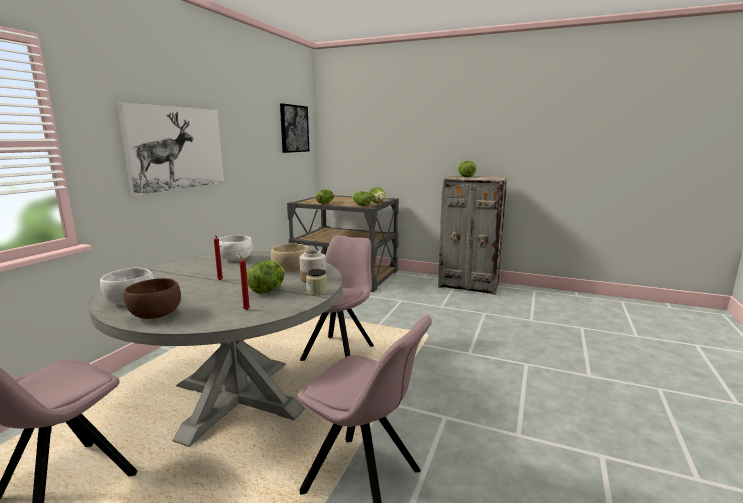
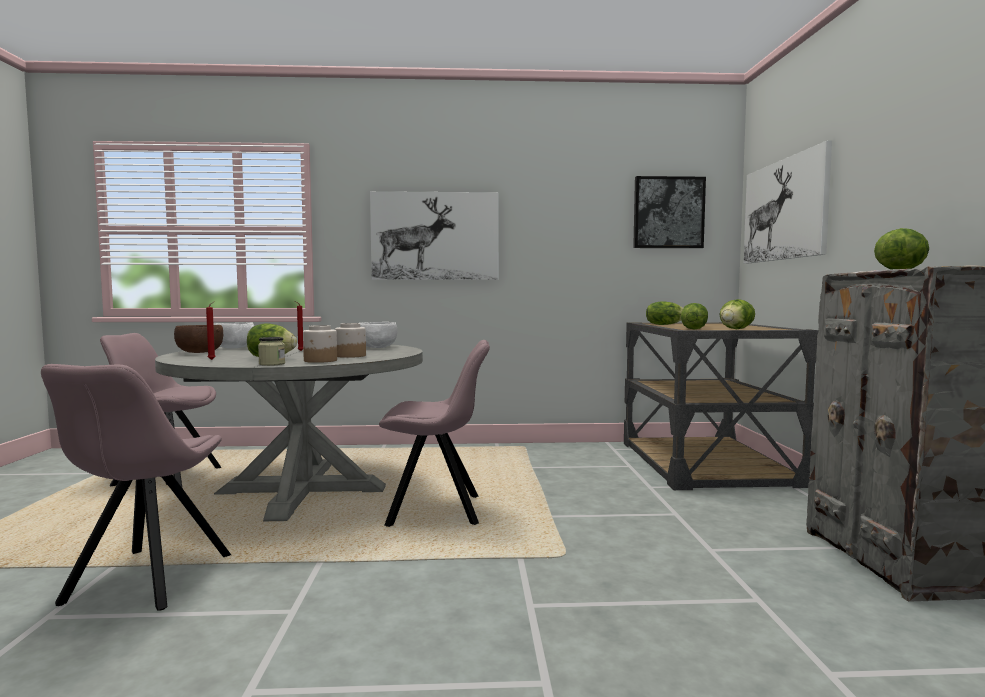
camera: 65 degrees right, 10 degrees down
(291, 270) = (350, 356): beige bowl -> jar
(361, 134) = (784, 210): none -> picture

